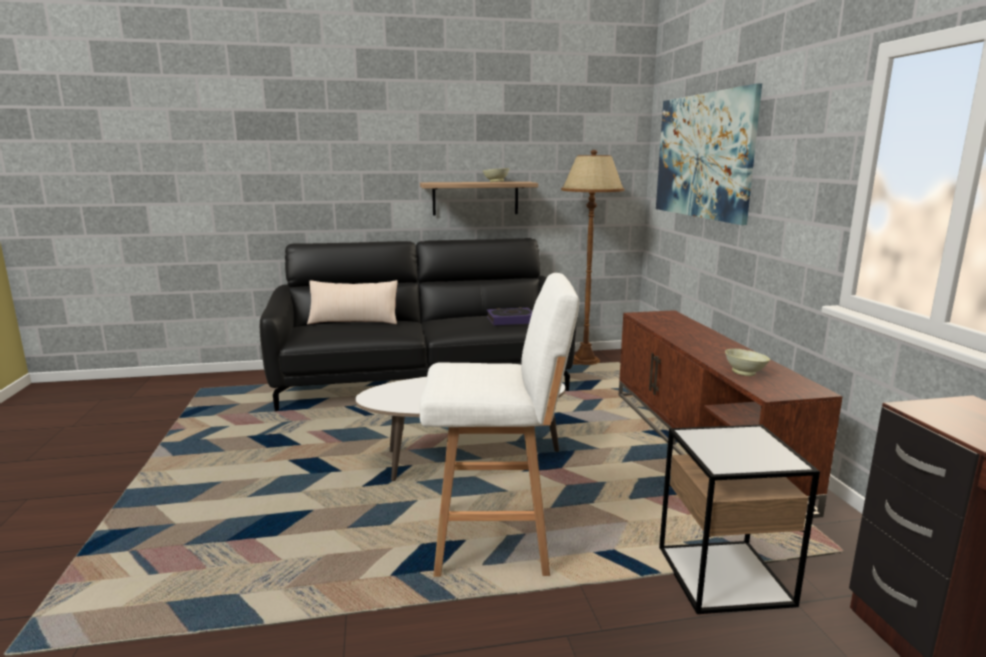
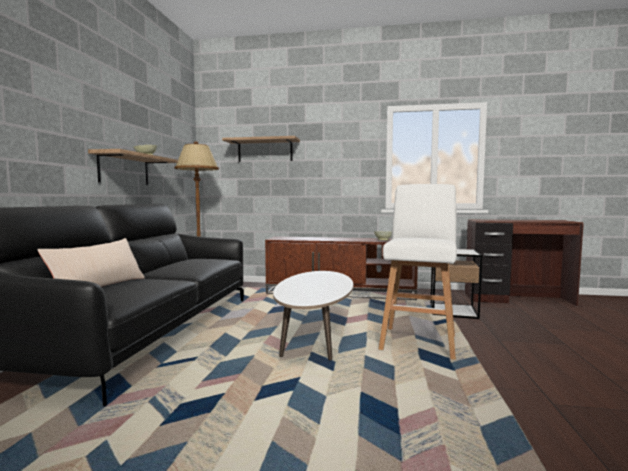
camera: 70 degrees left, 10 degrees down
(511, 320) = (205, 259): book -> none
(703, 156) = (265, 150): picture -> shelf

